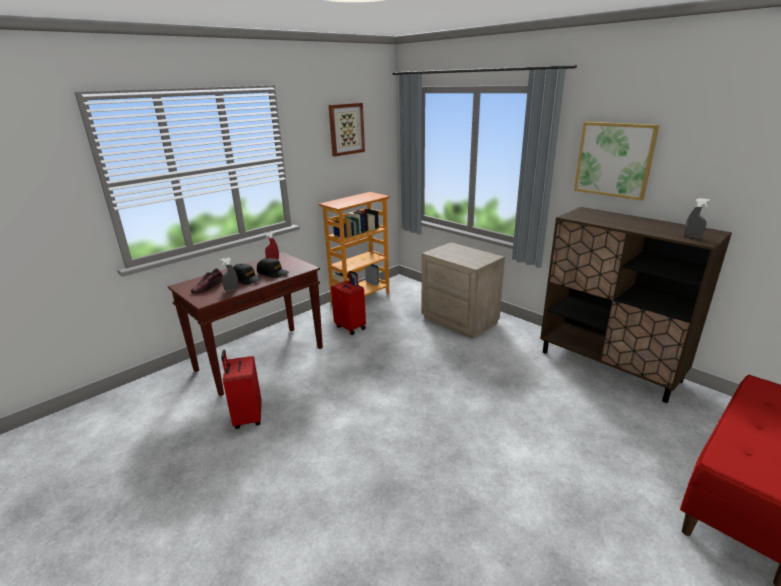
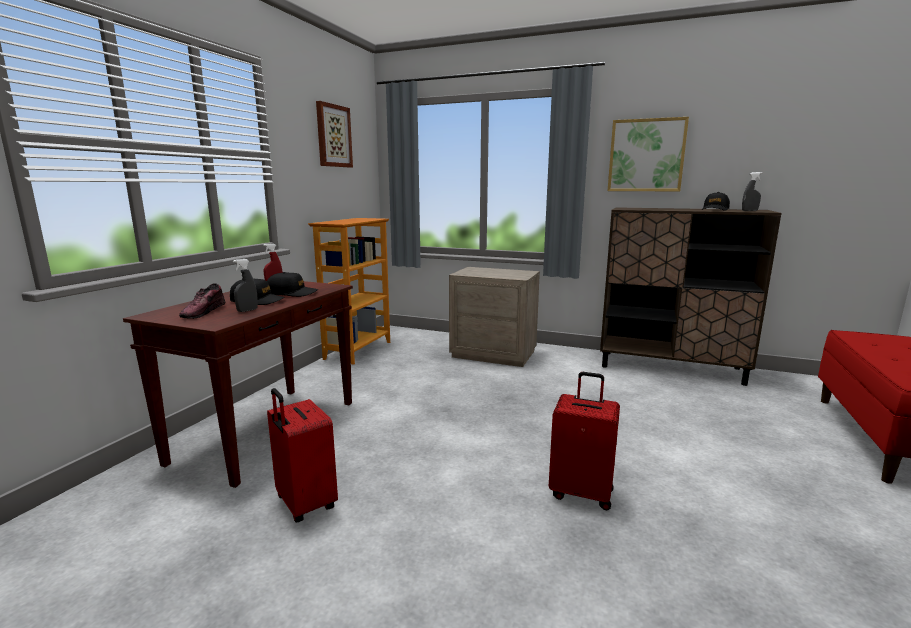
camera: 25 degrees left, 10 degrees down
(351, 327) = (371, 378): red suitcase -> red suitcase (581, 492)
(664, 227) = (715, 209): none -> black cap

